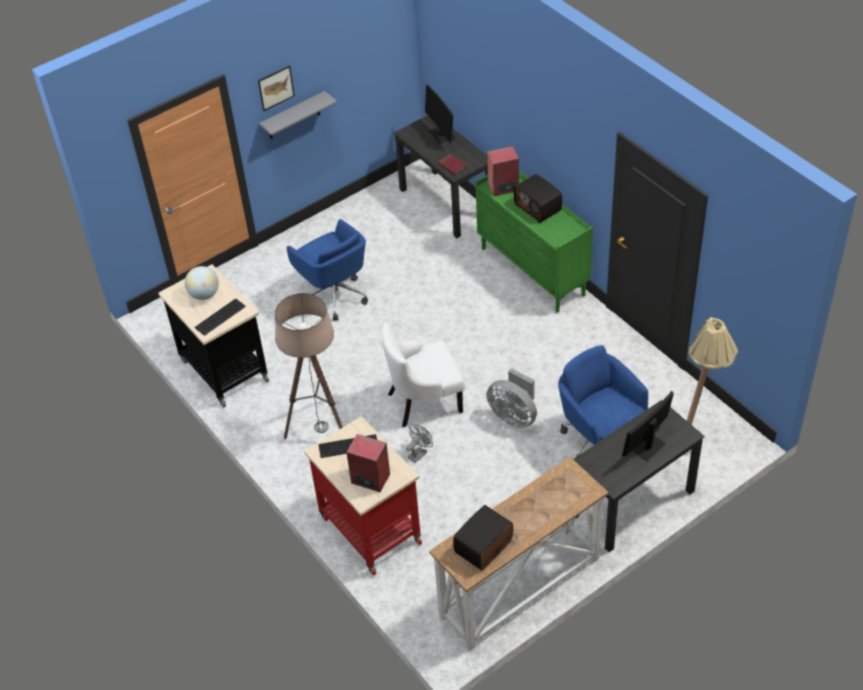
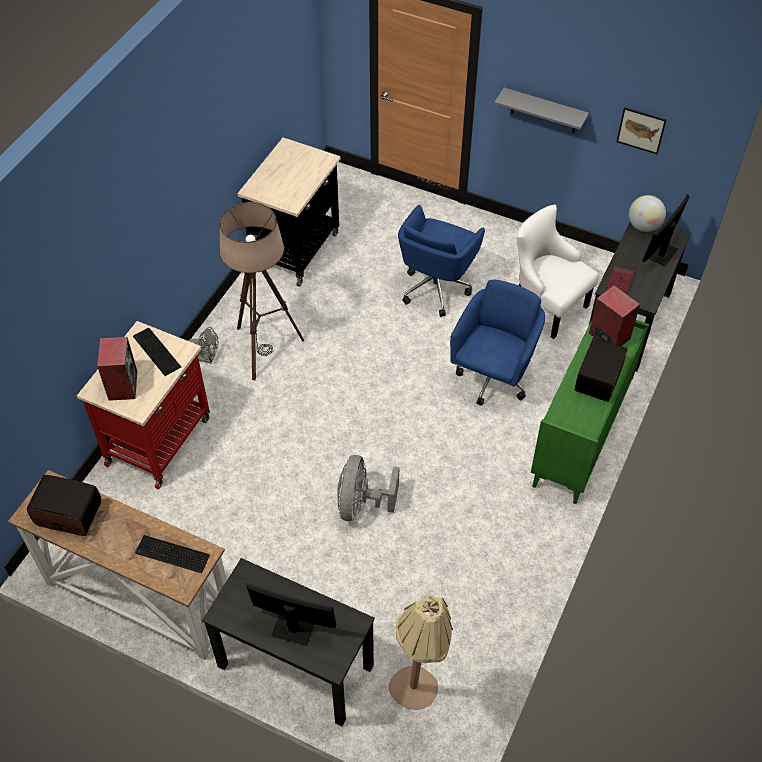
camera: 60 degrees right, 5 degrees up
(204, 294) = (297, 168): globe -> globe (643, 226)
(221, 317) = (275, 191): keyboard -> keyboard (172, 555)
(276, 88) = (534, 66): picture -> picture (641, 130)
(419, 453) = (271, 441): grey fan -> grey fan (207, 358)
(425, 401) = (341, 418): white chair -> white chair (547, 307)
(598, 441) = (367, 599): blue office chair -> blue office chair (492, 381)

